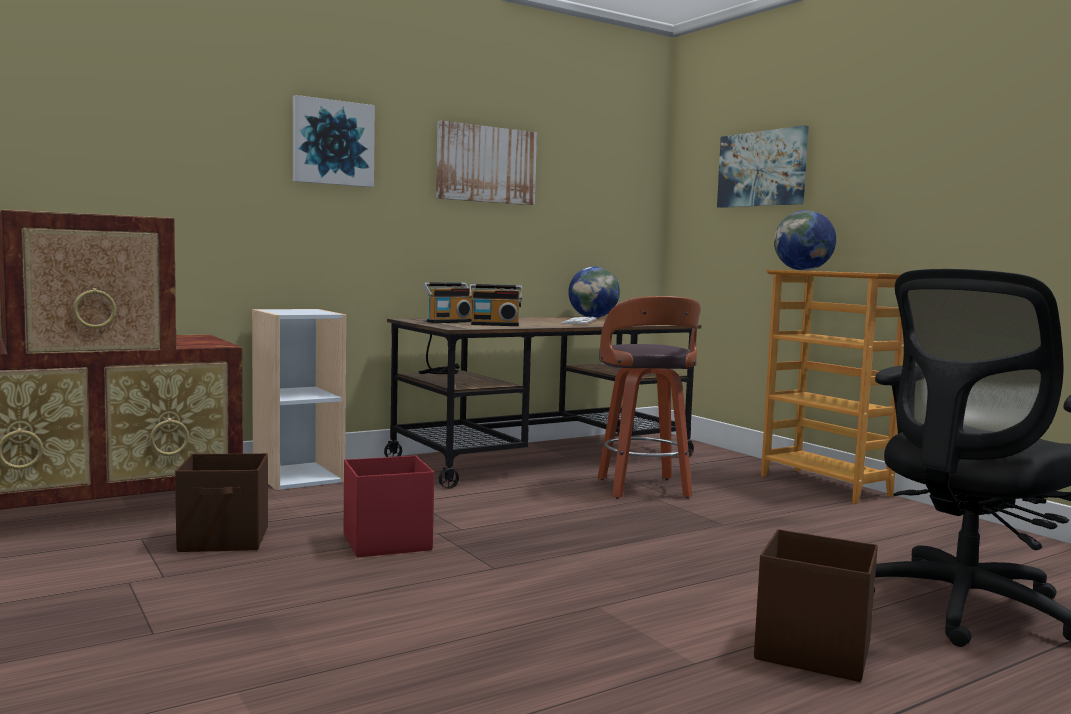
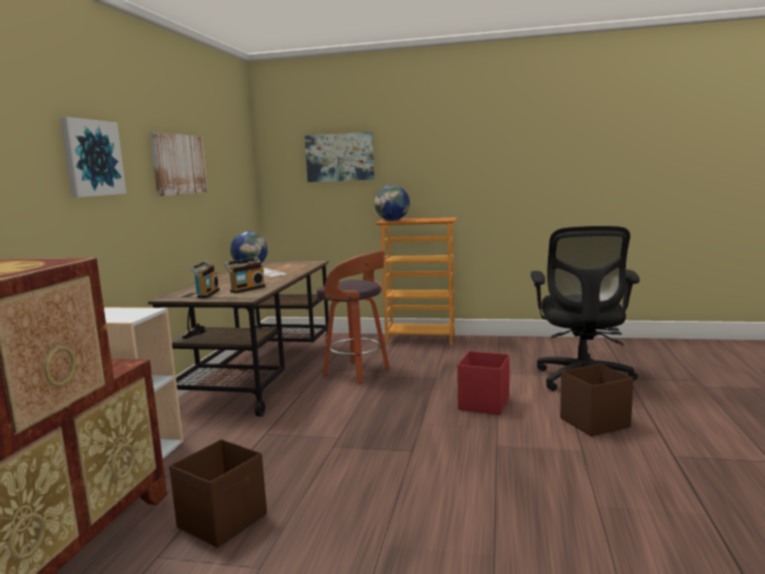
camera: 45 degrees left, 5 degrees up
(385, 542) = (324, 467): red storage box -> red storage box (483, 404)

